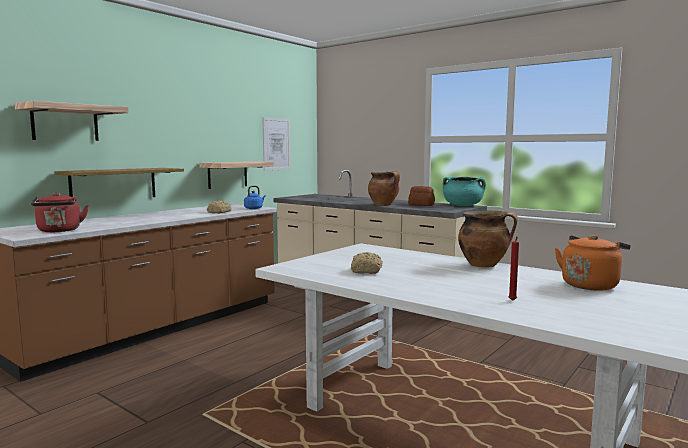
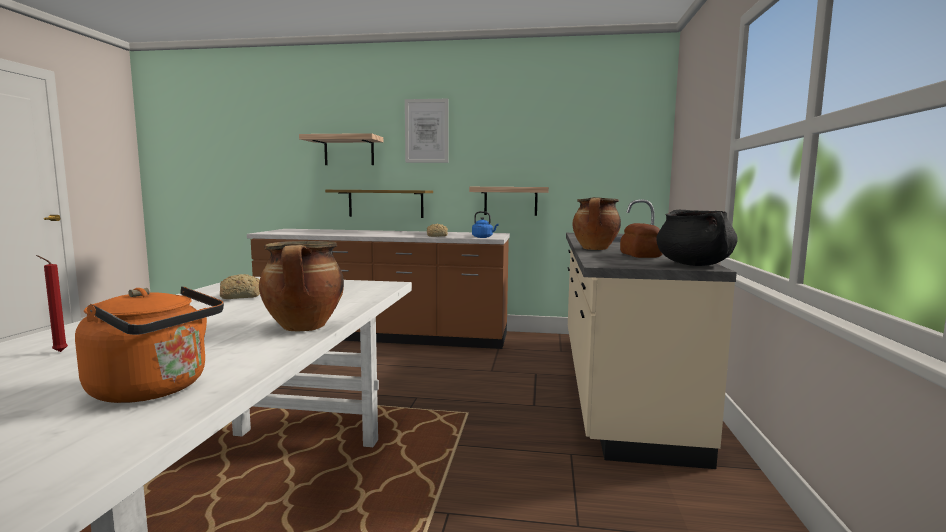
camera: 60 degrees right, 0 degrees up
(59, 231) = (292, 232): red kettle -> none
(276, 144) = (589, 167): picture -> picture (426, 131)
(463, 205) = (694, 265): turquoise cooking pot -> black cooking pot

